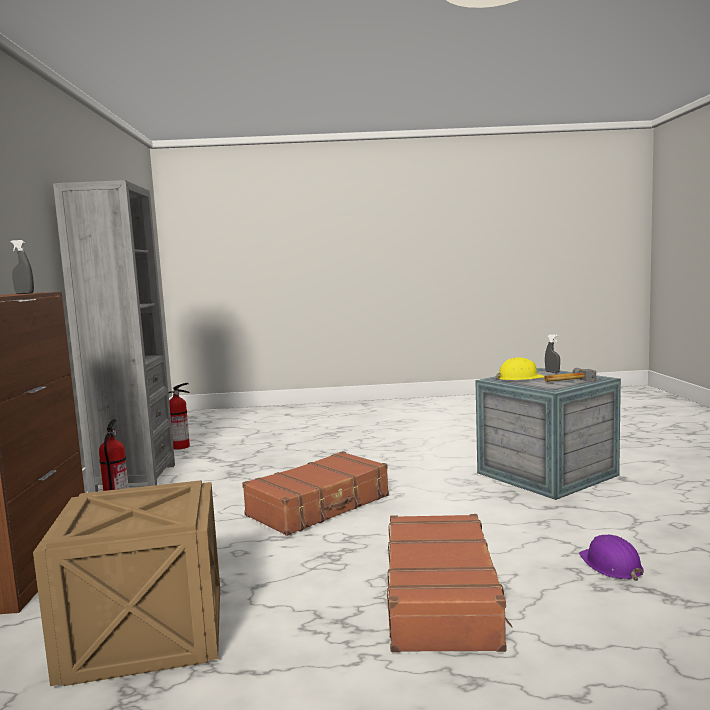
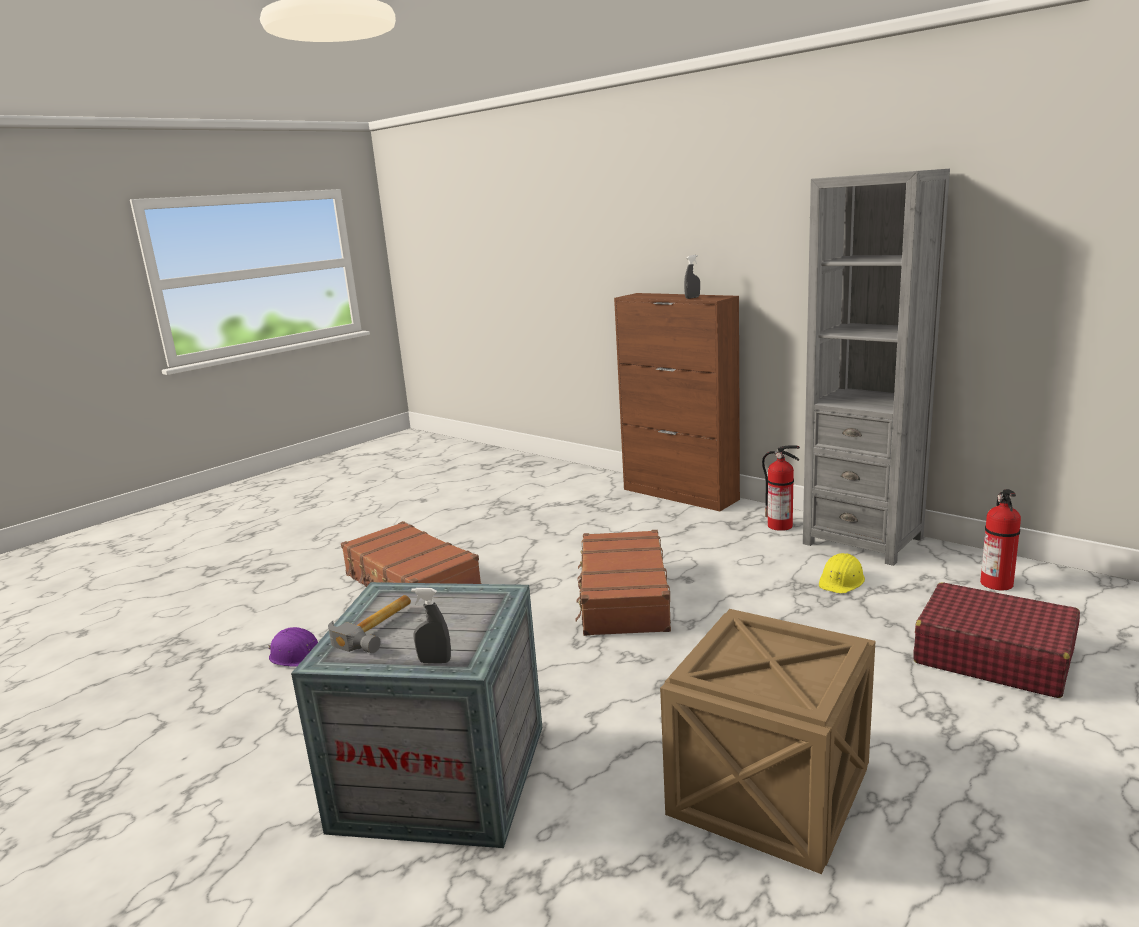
camera: 135 degrees right, 10 degrees up
(143, 635) = (542, 510): crate -> crate (771, 790)
(268, 436) = (992, 656): none -> red suitcase
(519, 378) = (466, 612): yellow hard hat -> yellow hard hat (841, 581)

